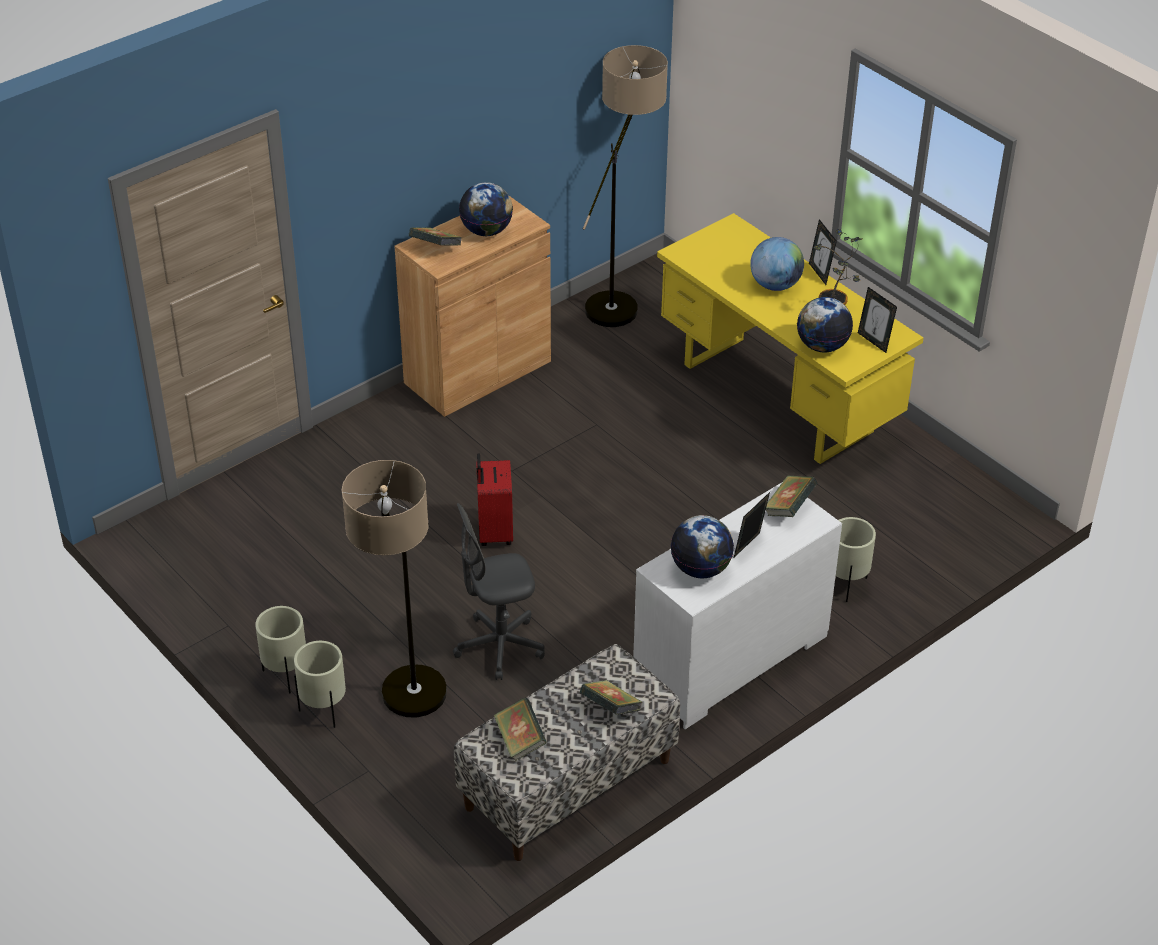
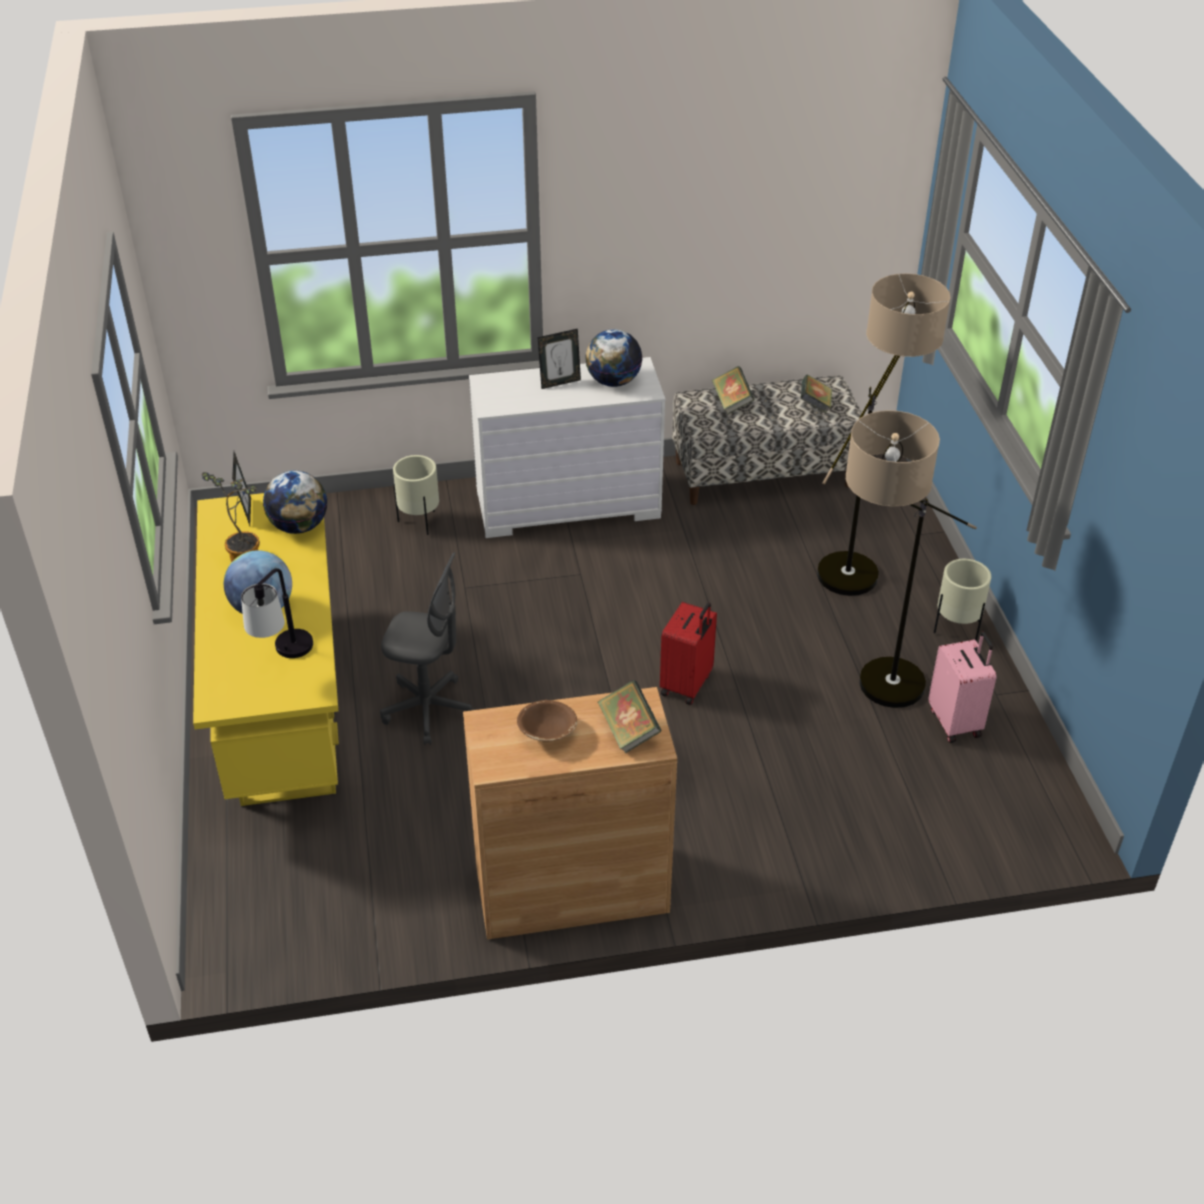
camera: 150 degrees left, 0 degrees up
(255, 587) = (956, 722): none -> pink suitcase
(323, 710) = (933, 590): beige planter -> none
(486, 231) = (547, 732): globe -> brown bowl
(499, 646) = (751, 584): grey office chair -> grey office chair (429, 710)
(621, 299) = (314, 925): floor lamp -> floor lamp (871, 694)
(723, 263) = (284, 657): none -> table lamp
(789, 508) = (498, 397): book -> none
(820, 273) = (201, 603): picture frame -> none

